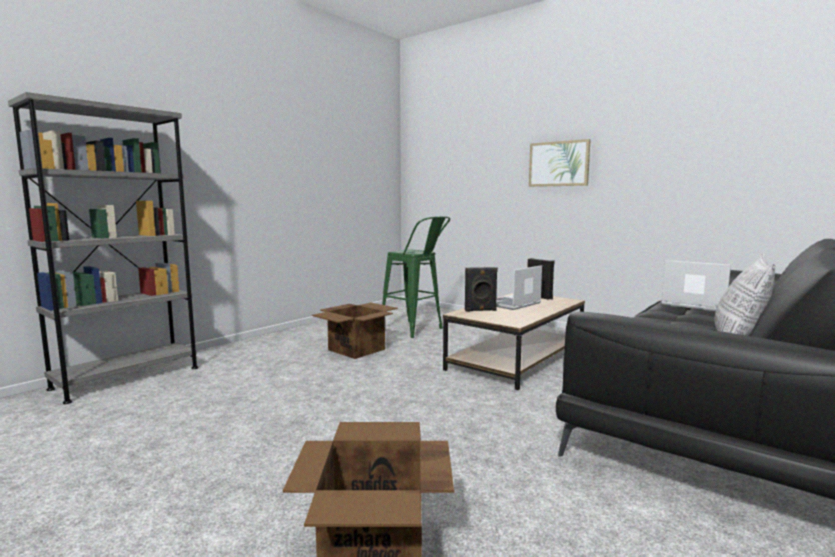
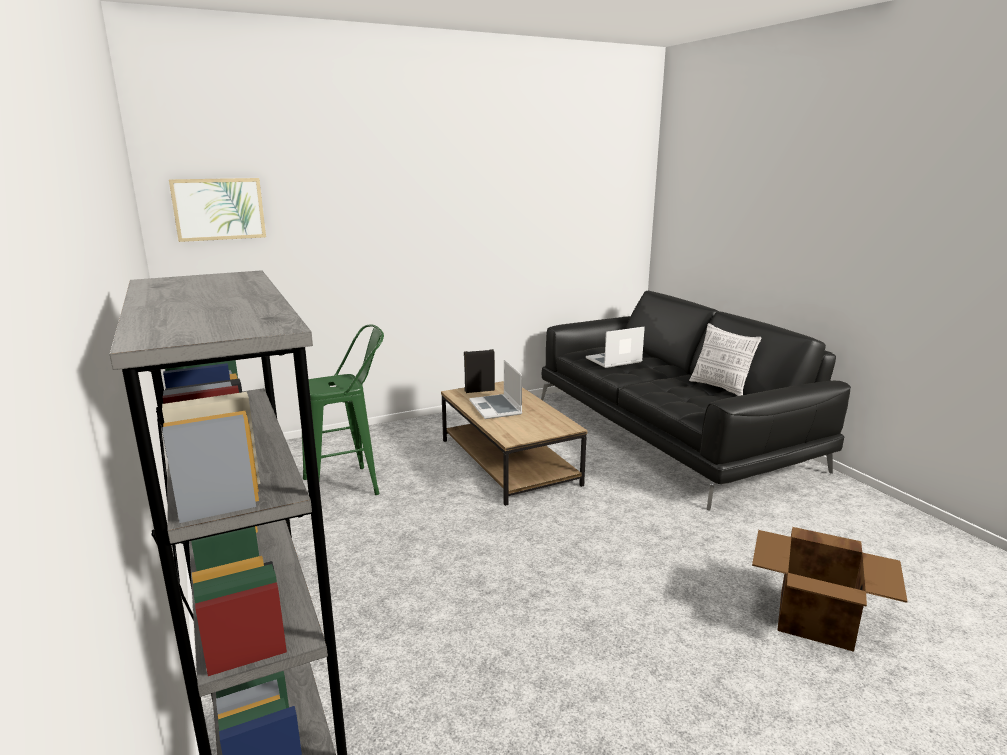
camera: 65 degrees left, 10 degrees up
(357, 349) = (380, 541): cardboard box -> none
(480, 310) = (507, 427): black speaker -> none
(559, 164) = (423, 233): picture -> picture (219, 209)

